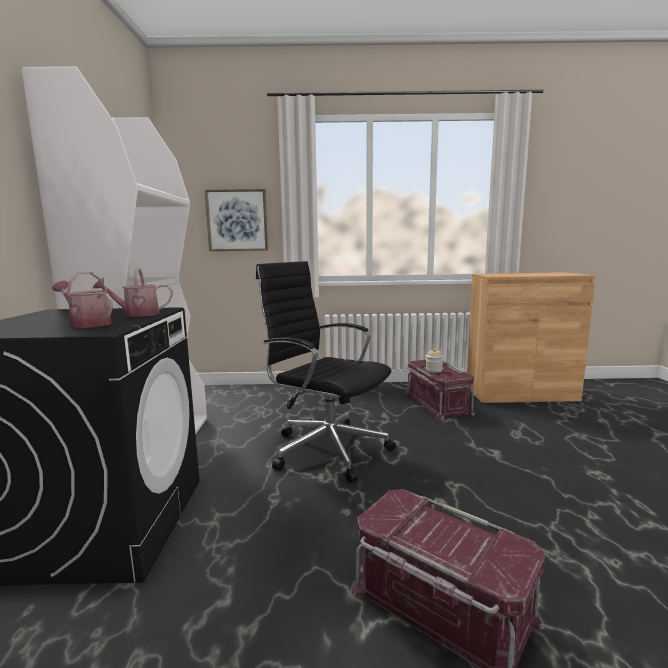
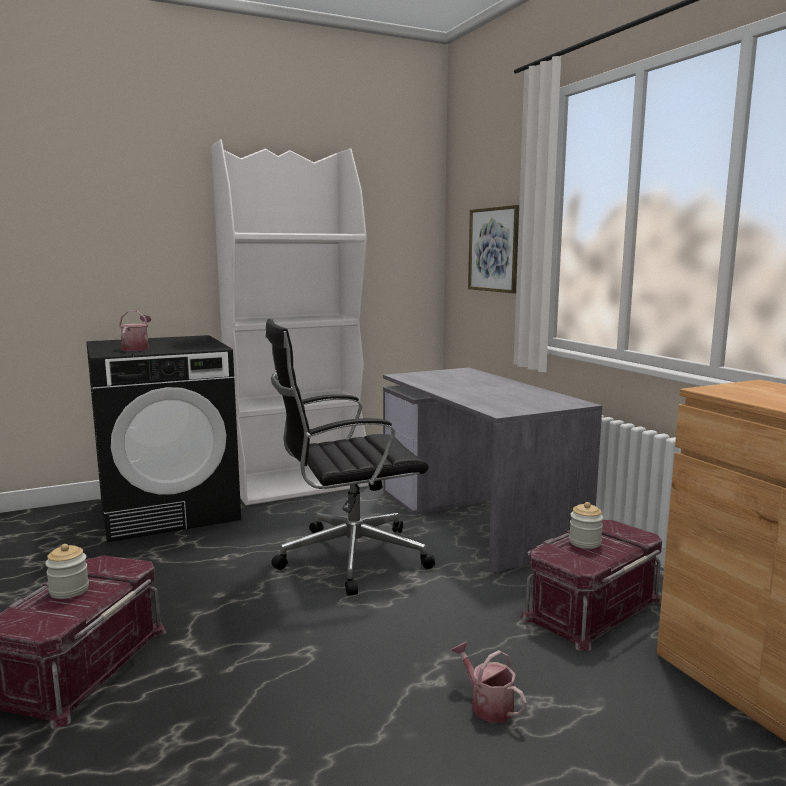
camera: 65 degrees right, 0 degrees up
(136, 314) = (184, 348): watering can -> watering can (487, 704)
(310, 400) = (479, 518): none -> grey desk
(326, 448) = (348, 557): black office chair -> black office chair turned 120 degrees counterclockwise
(434, 539) = (69, 590): none -> jar

